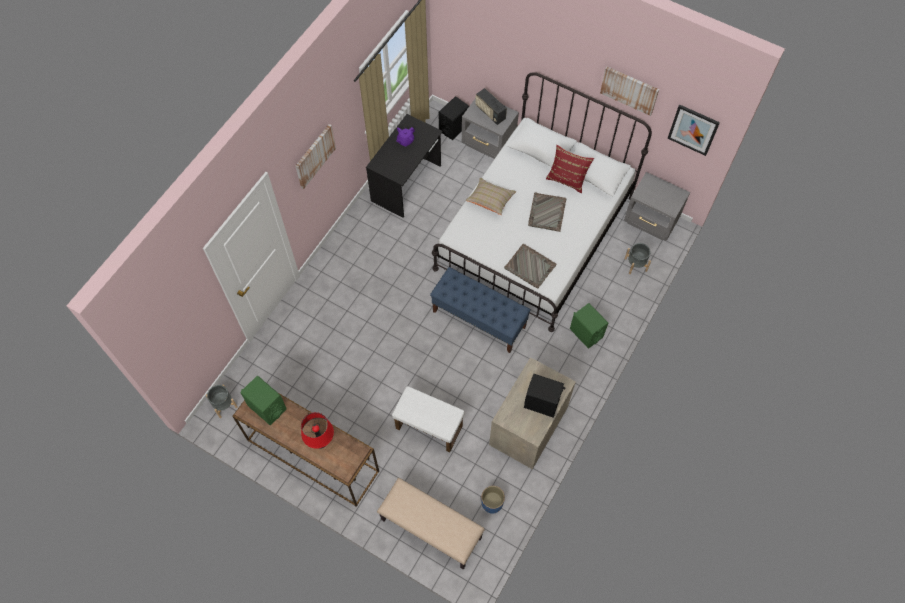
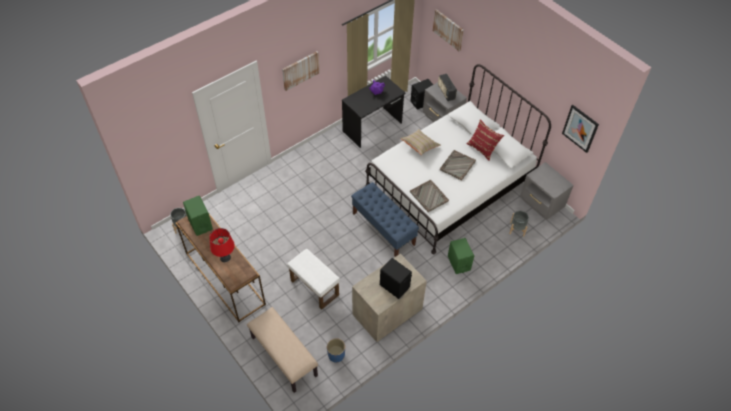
camera: 20 degrees right, 10 degrees down
(629, 90) = (540, 88): picture -> picture (448, 29)

